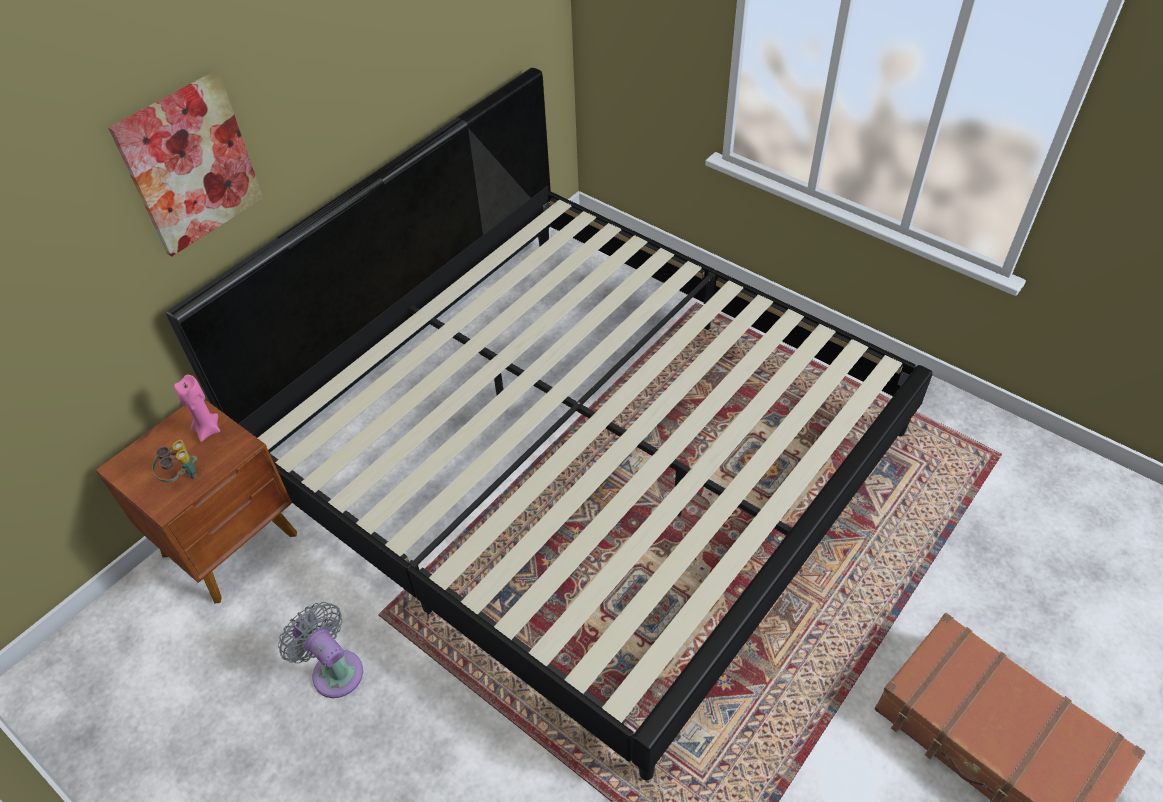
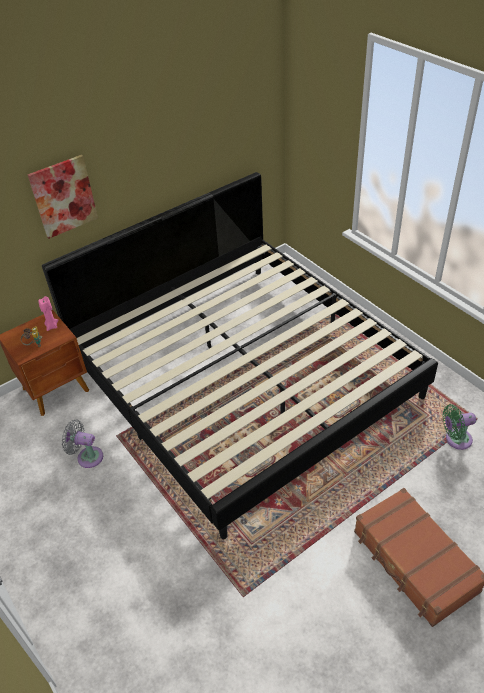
camera: 15 degrees right, 5 degrees down
(334, 670) = (87, 456): grey fan -> grey fan turned 45 degrees counterclockwise
(980, 499) = (455, 439): none -> green fan

